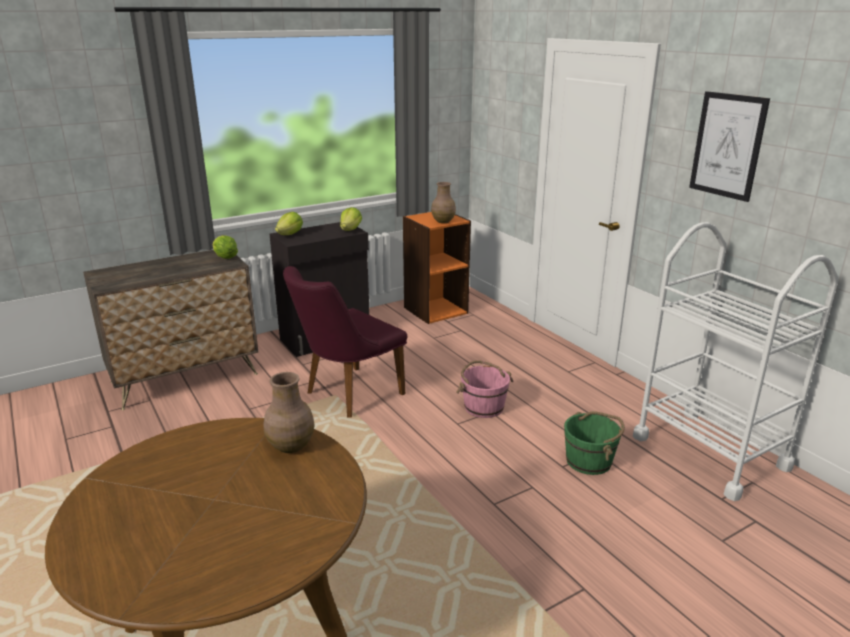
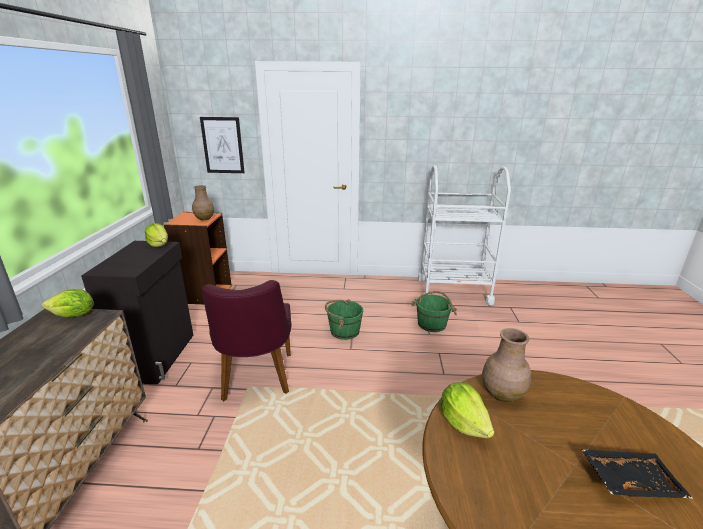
camera: 55 degrees left, 0 degrees up
(213, 531) = (629, 480): none -> black tray
(290, 234) = (109, 268): lettuce -> lettuce (463, 423)
(483, 407) = (344, 331): pink bucket -> green bucket
(727, 146) = (419, 121): picture -> picture (222, 145)

